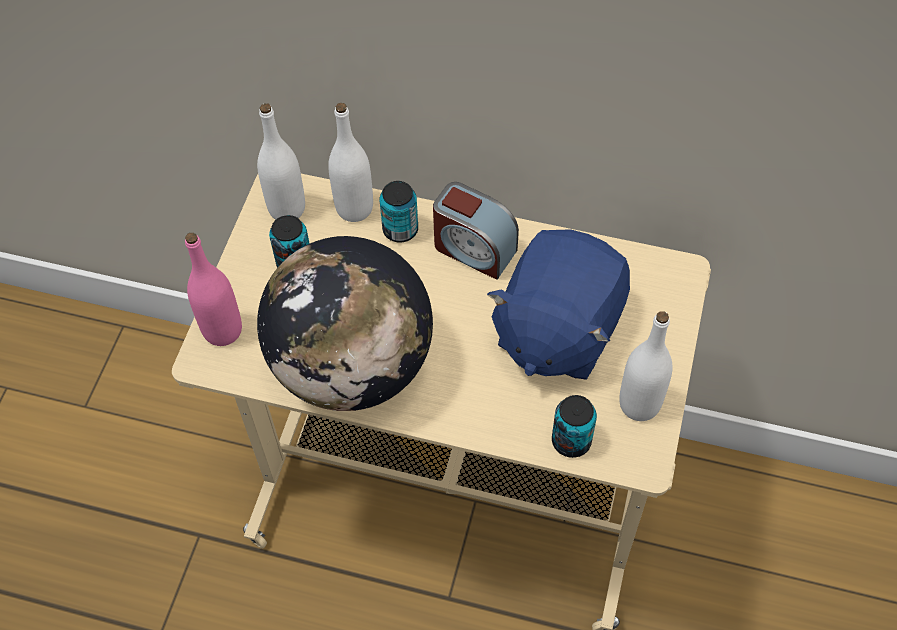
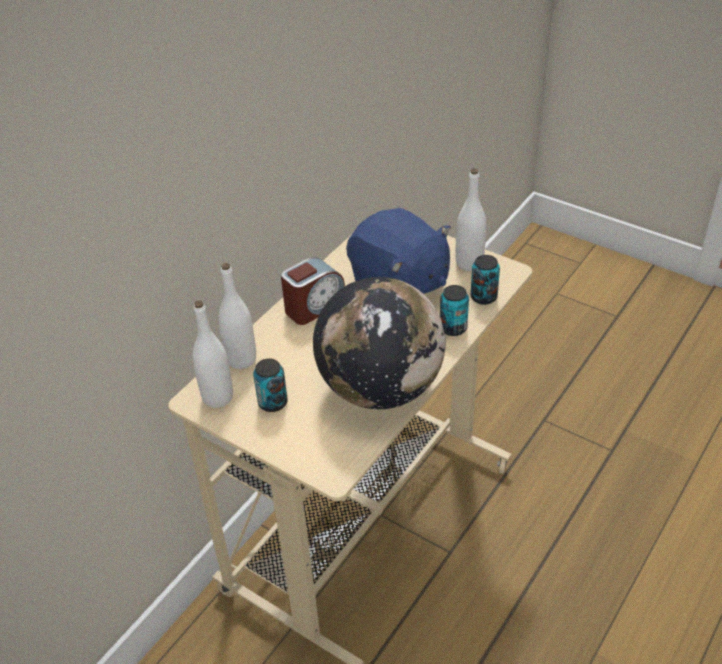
camera: 70 degrees left, 15 degrees down
(222, 330) = (312, 457): pink bottle -> none
(400, 230) = (276, 339): can -> can (453, 328)

